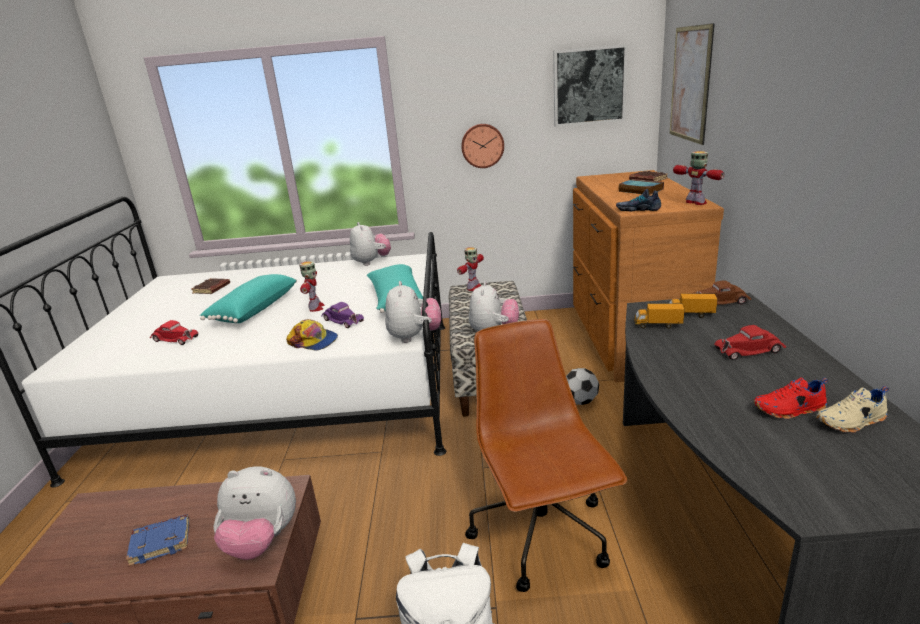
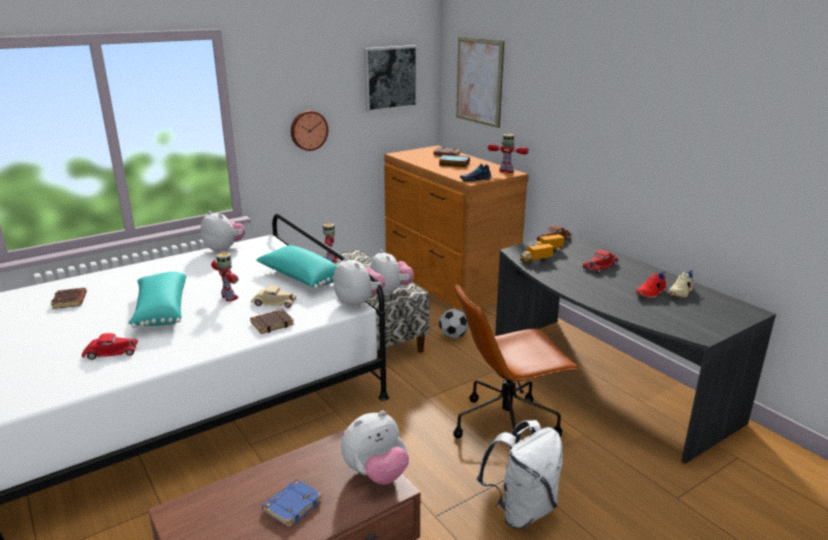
camera: 35 degrees left, 0 degrees up
(313, 341) = (272, 324): cap -> brown book
(342, 320) = (274, 302): purple toy car -> beige toy car
(542, 536) = (507, 425): brown office chair -> brown office chair turned 60 degrees counterclockwise

